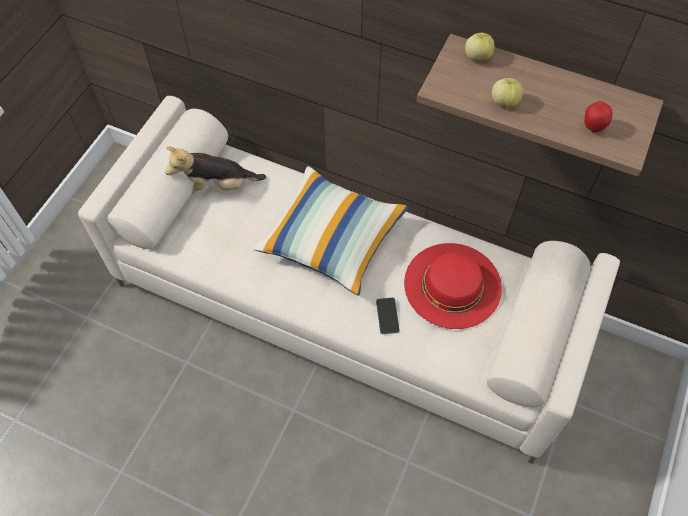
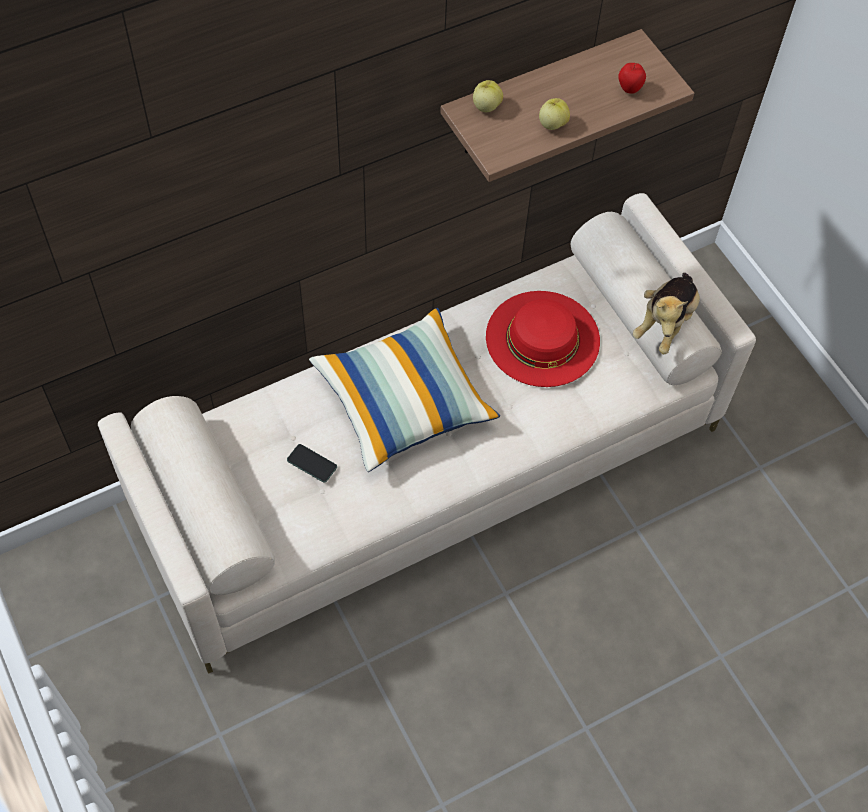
camera: 55 degrees left, 0 degrees up
(217, 187) = (242, 462): plush toy -> plush toy (665, 323)
(387, 316) = (530, 413): phone -> phone (312, 463)

